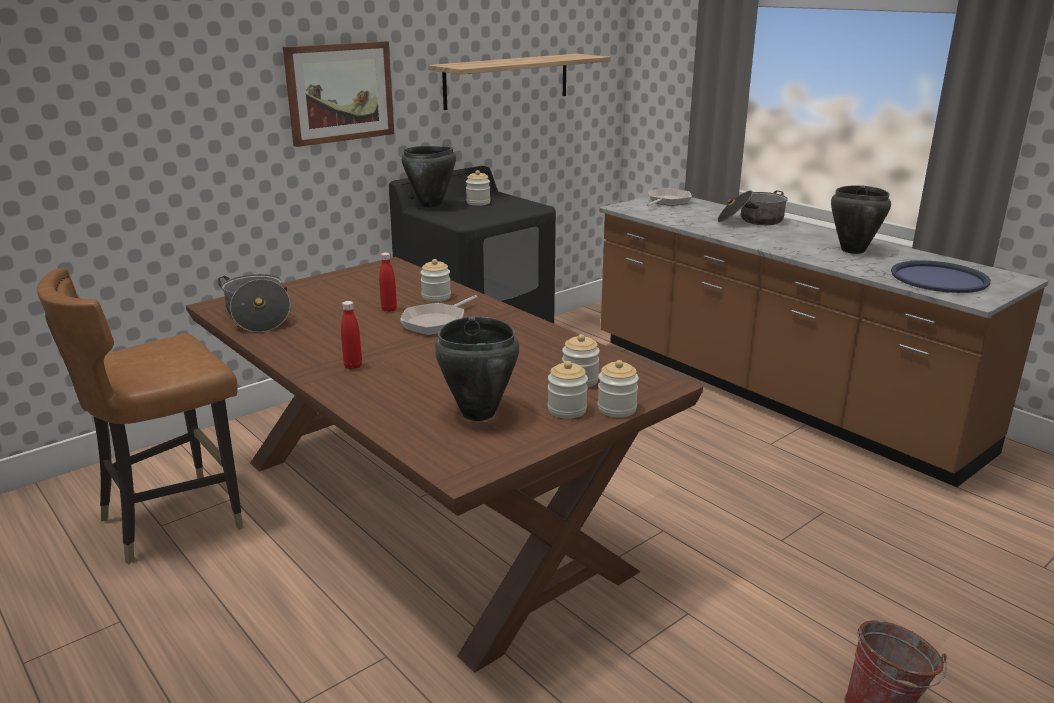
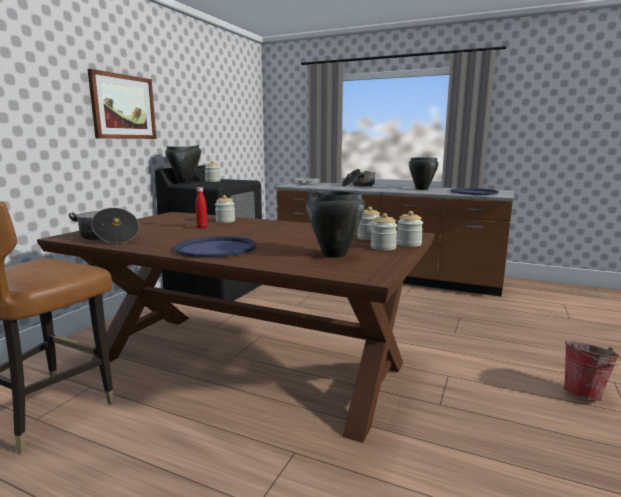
camera: 25 degrees left, 10 degrees down
(353, 366) = (216, 248): red bottle -> blue tray
(437, 322) = (243, 228): frying pan -> none
(507, 80) = (211, 117): shelf -> none

